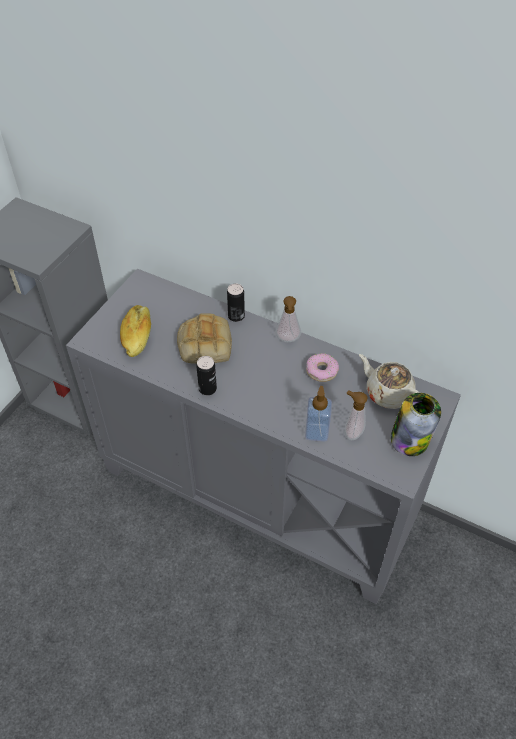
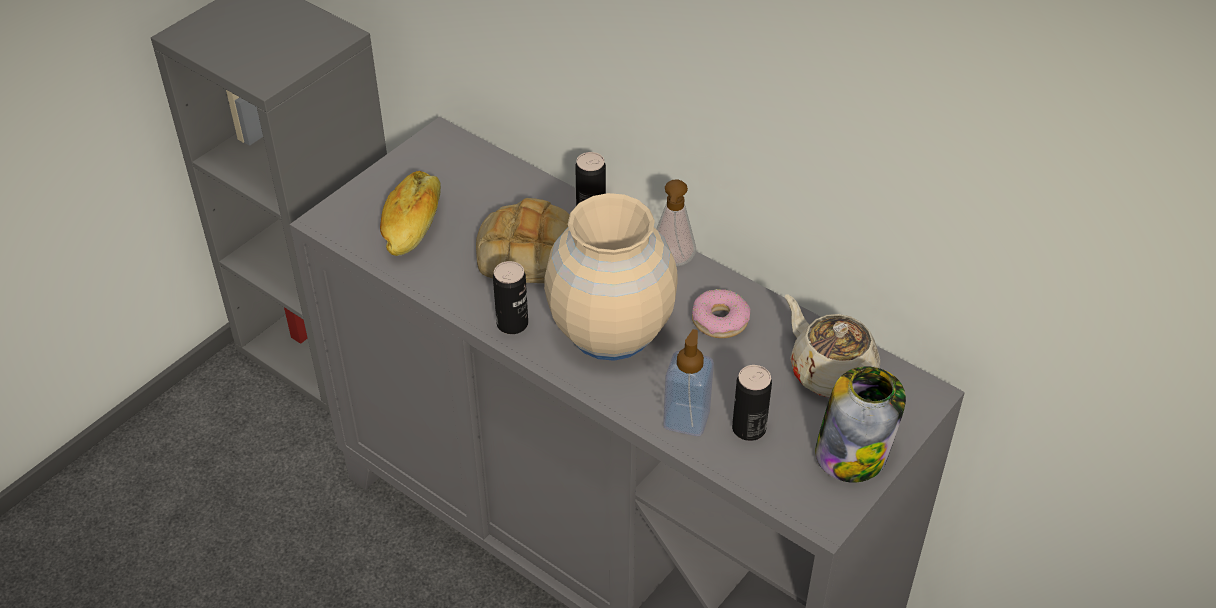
camera: 10 degrees right, 5 degrees down
(263, 385) = (611, 330): none -> beige vase
(351, 432) = (749, 429): soap dispenser -> can

